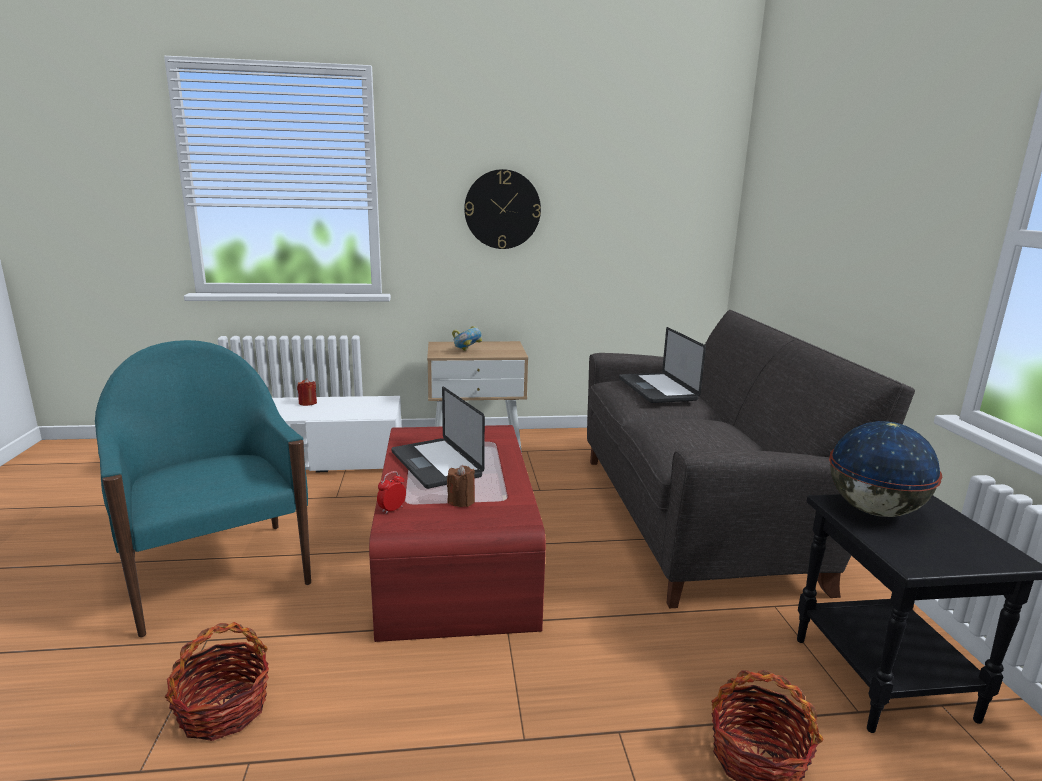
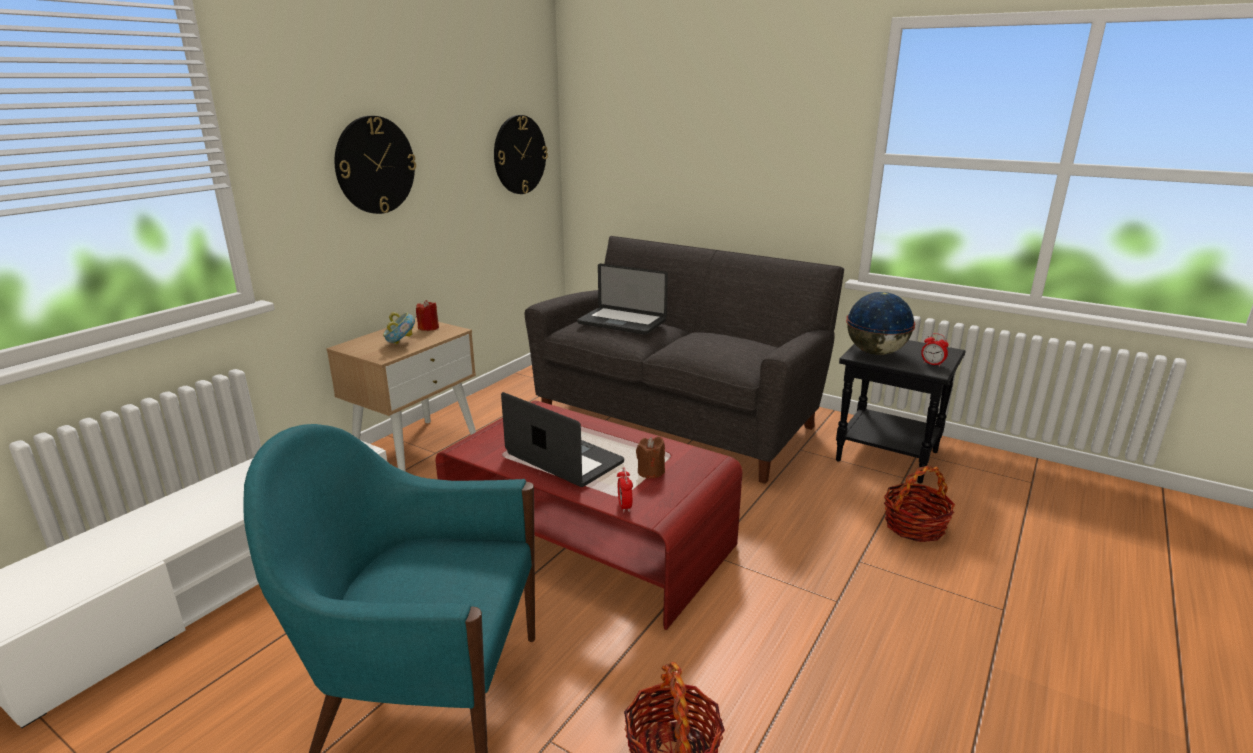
camera: 50 degrees left, 5 degrees up
(307, 403) = (230, 483): red candle -> red candle (428, 328)
(436, 464) = (564, 459): laptop -> laptop turned 150 degrees counterclockwise
(674, 219) = (519, 155): none -> wall clock
(931, 555) = (932, 364): none -> alarm clock

